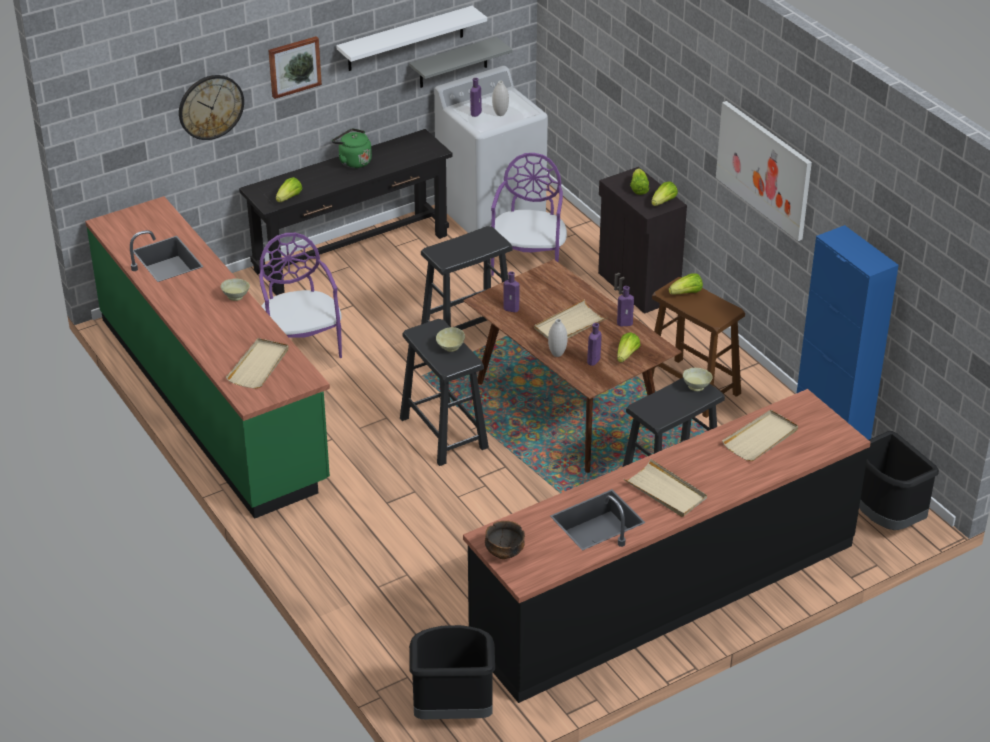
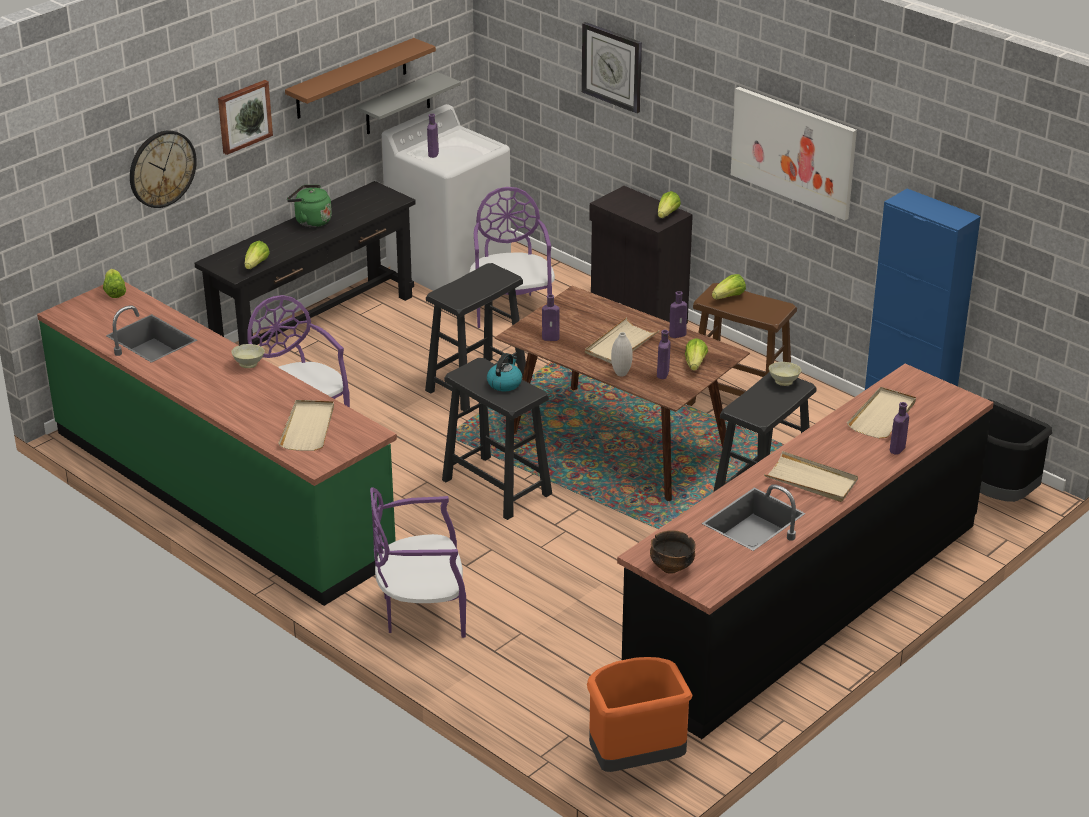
camera: 15 degrees left, 5 degrees down
(332, 539) = (421, 611): none -> purple chair
(405, 39) = (351, 79): white shelf -> brown shelf
(450, 347) = (504, 383): beige bowl -> kettle
(452, 711) = (634, 761): black trash can -> orange trash can
(500, 114) = (460, 152): white vase -> none
(635, 59) = (612, 67): none -> wall clock
(638, 188) = (635, 205): lettuce -> lettuce (114, 292)
(757, 474) = (896, 450): none -> purple bottle

